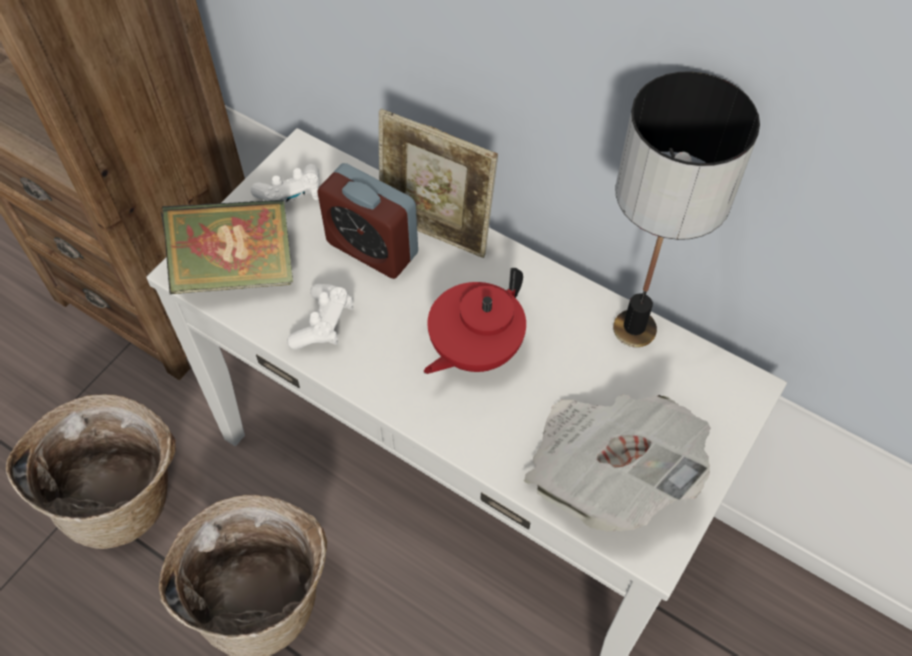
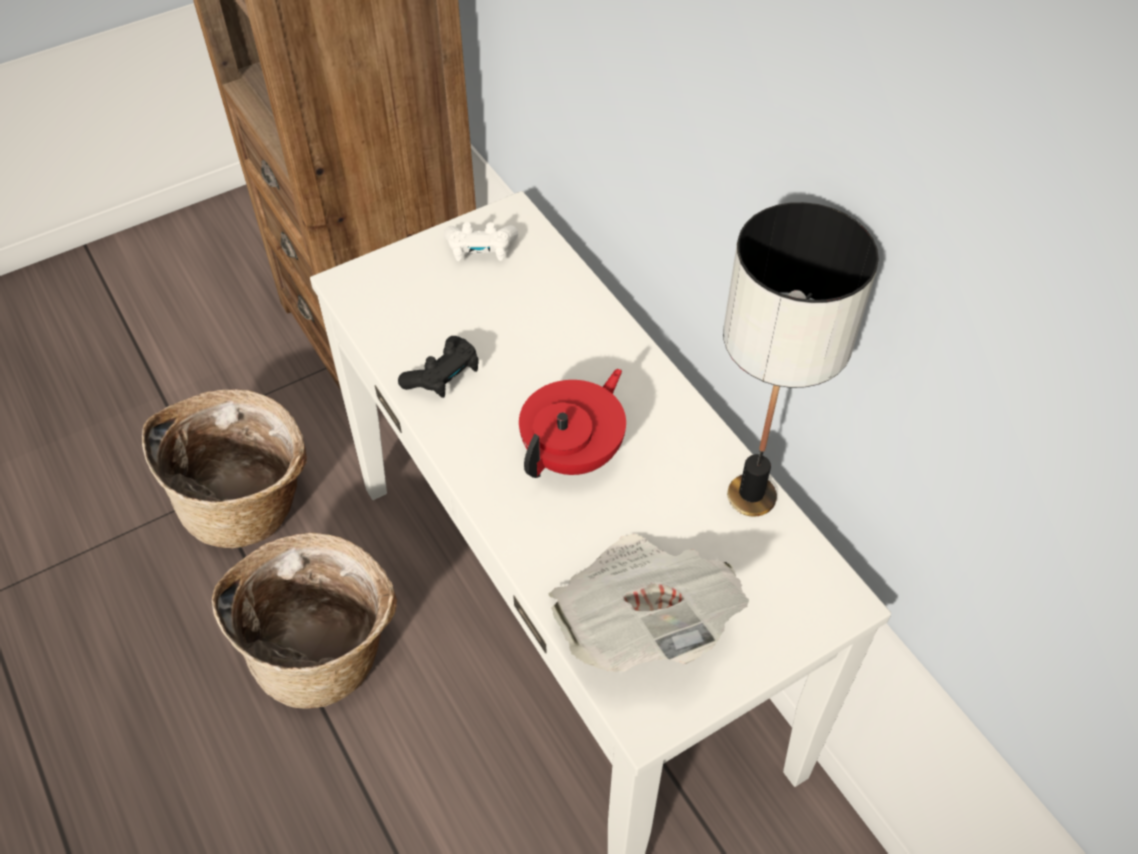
camera: 25 degrees right, 5 degrees down
(236, 271) = (391, 299): book -> none
(323, 324) = (443, 376): white game controller -> black game controller
(372, 248) = (529, 324): alarm clock -> none
(435, 232) = (600, 330): picture frame -> none
(474, 349) = (574, 453): red teapot -> red teapot turned 150 degrees clockwise

